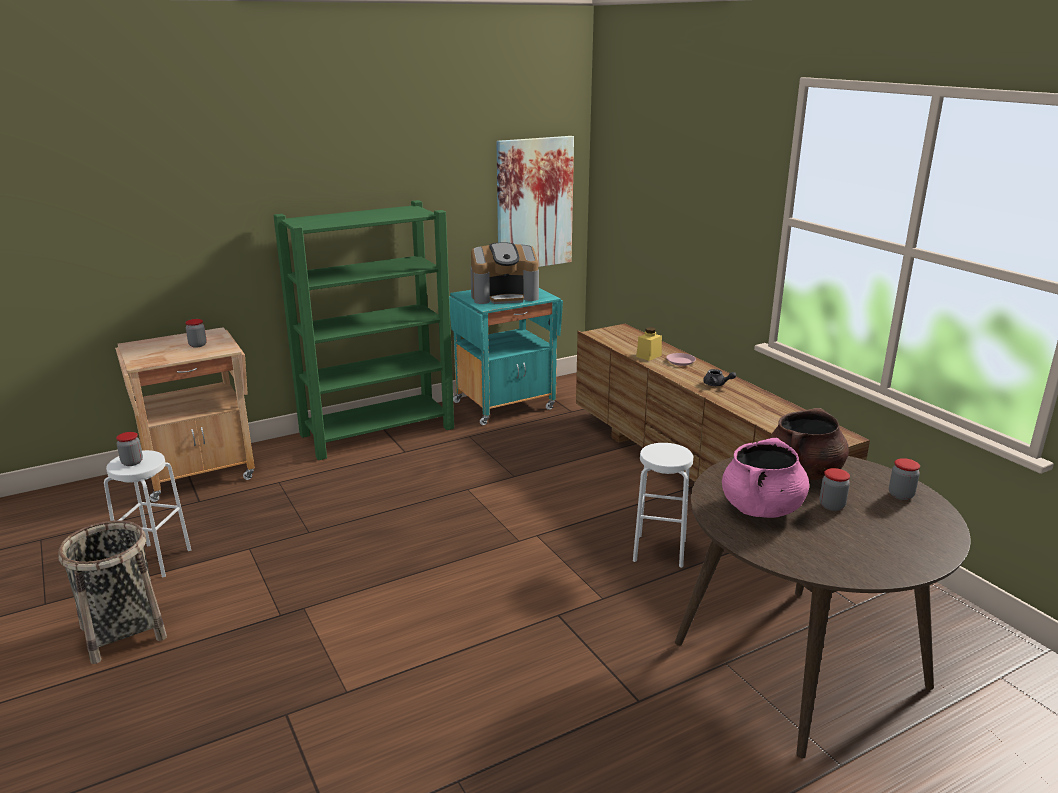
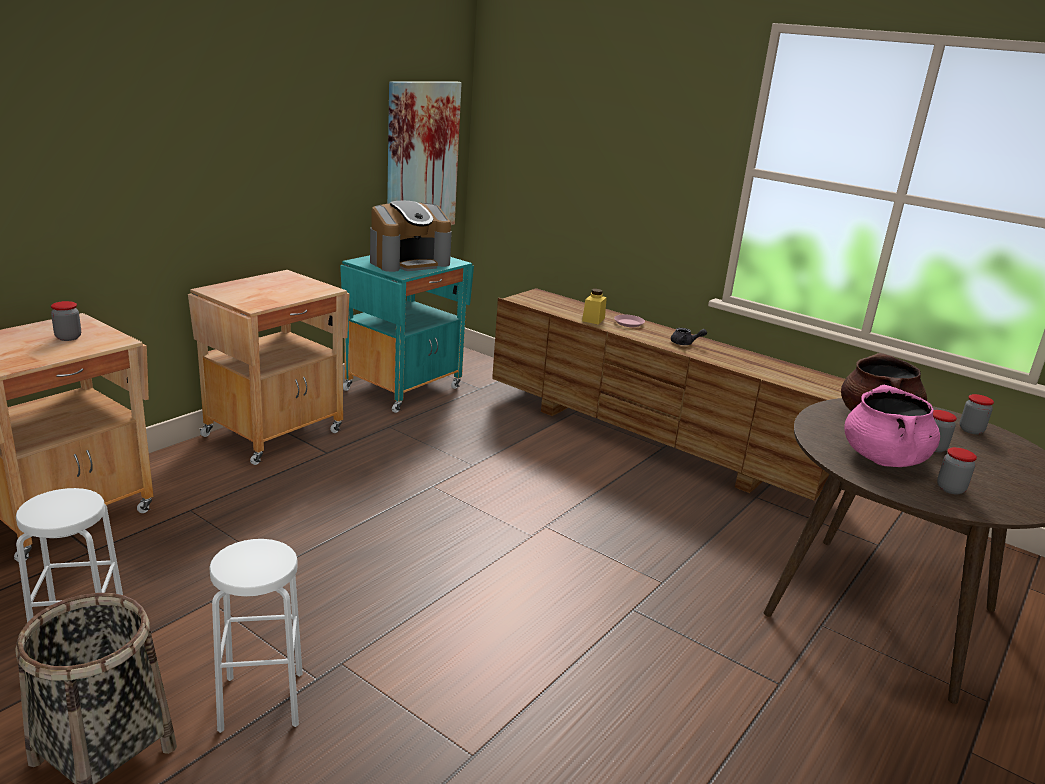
camera: 25 degrees left, 0 degrees up
(132, 462) = (56, 508): jar -> jar (950, 489)
(377, 431) = (275, 433): green bookcase -> brown cart
(659, 550) = (676, 522): white stool -> white stool (261, 700)

